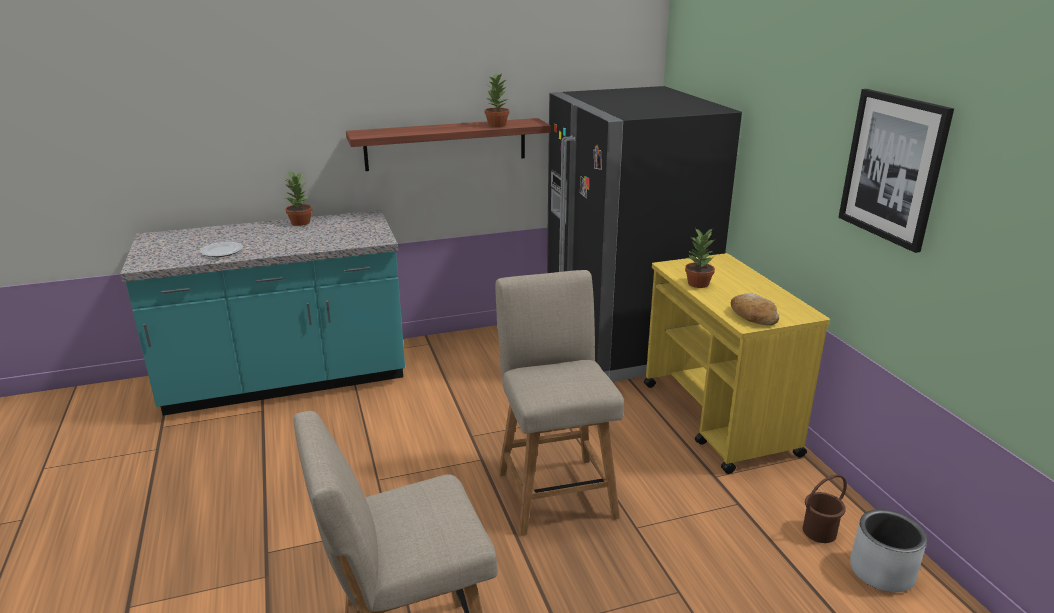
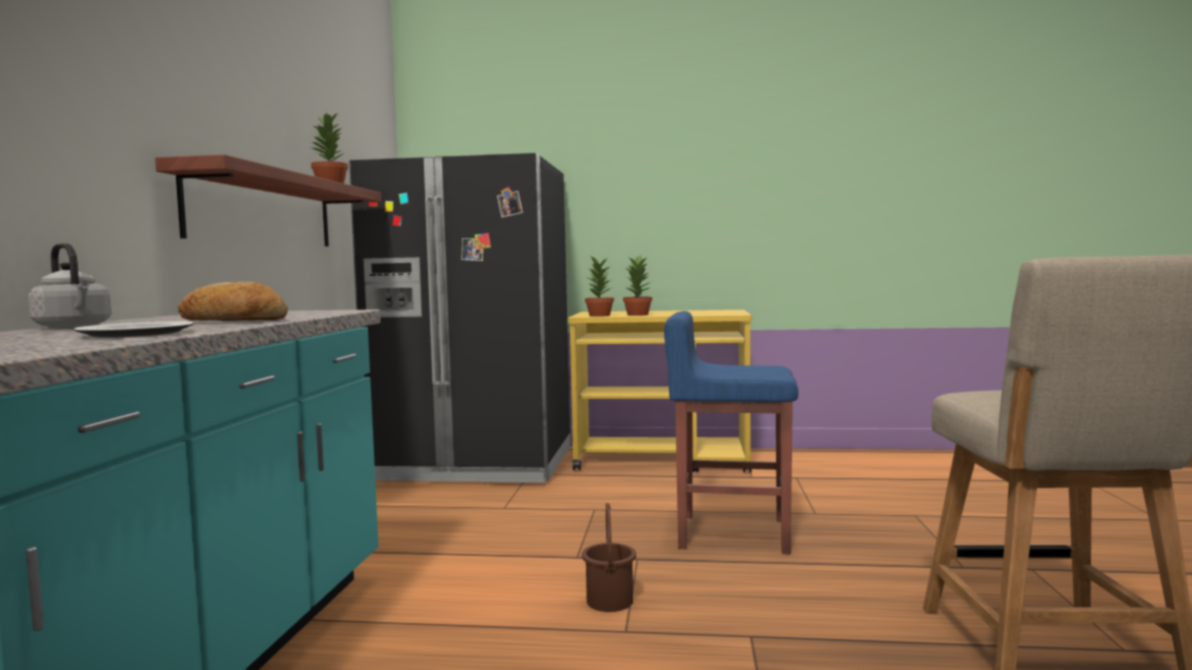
camera: 65 degrees left, 20 degrees down
(265, 227) = (74, 327): none -> grey kettle
(301, 222) = (127, 321): potted plant -> potted plant (599, 315)
(554, 490) = (731, 533): beige chair -> blue stool
(752, 317) = (722, 313): bread -> bread (235, 321)
(820, 532) = (845, 465): brown bucket -> brown bucket (610, 601)
(882, 572) = (898, 460): grey planter -> none
(893, 168) = (765, 172): picture -> none

